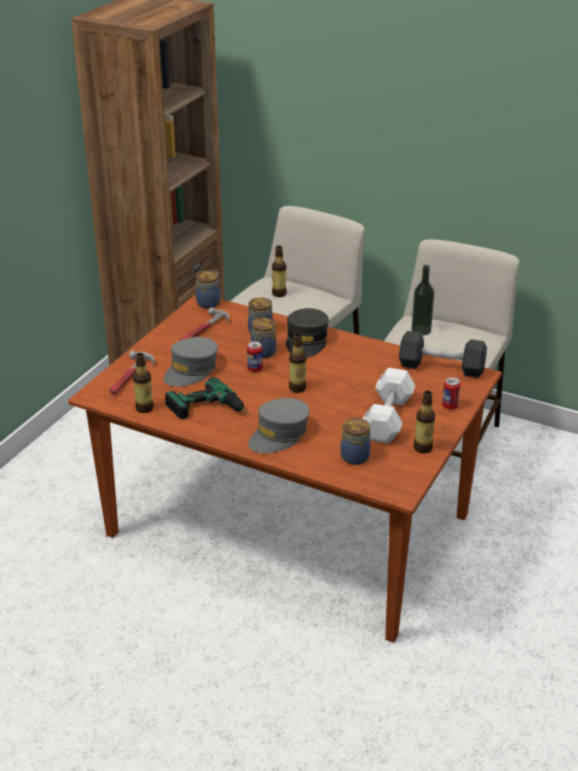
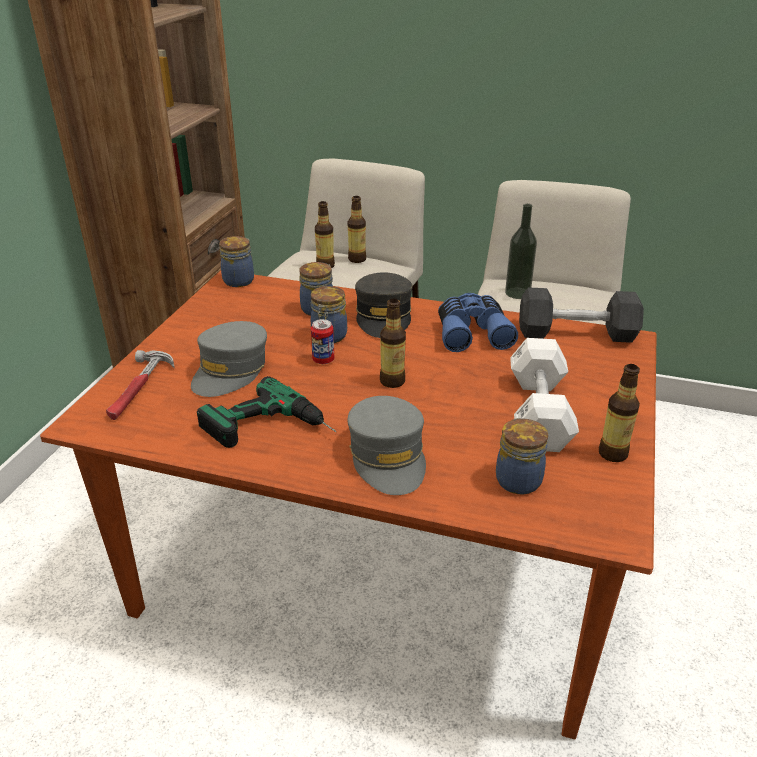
camera: 10 degrees left, 0 degrees up
(144, 408) = (166, 436): bottle -> bottle (357, 259)
(203, 330) = (238, 315): hammer -> none
(279, 435) = (388, 457): grey cap -> grey cap turned 45 degrees counterclockwise
(366, 359) = (472, 332): none -> blue binoculars
(450, 406) = (616, 385): can -> none

